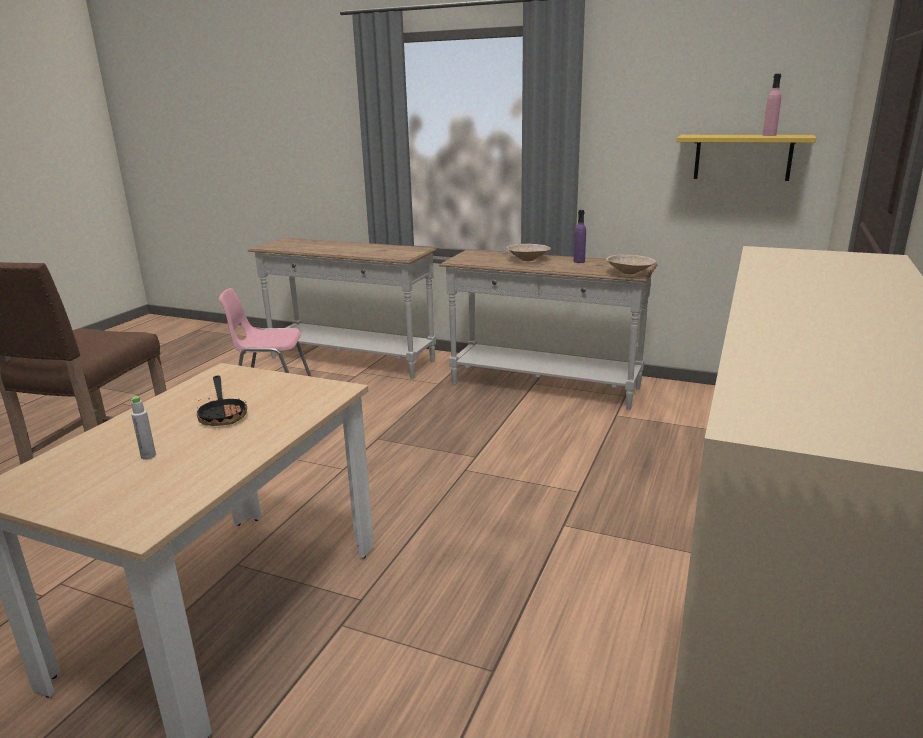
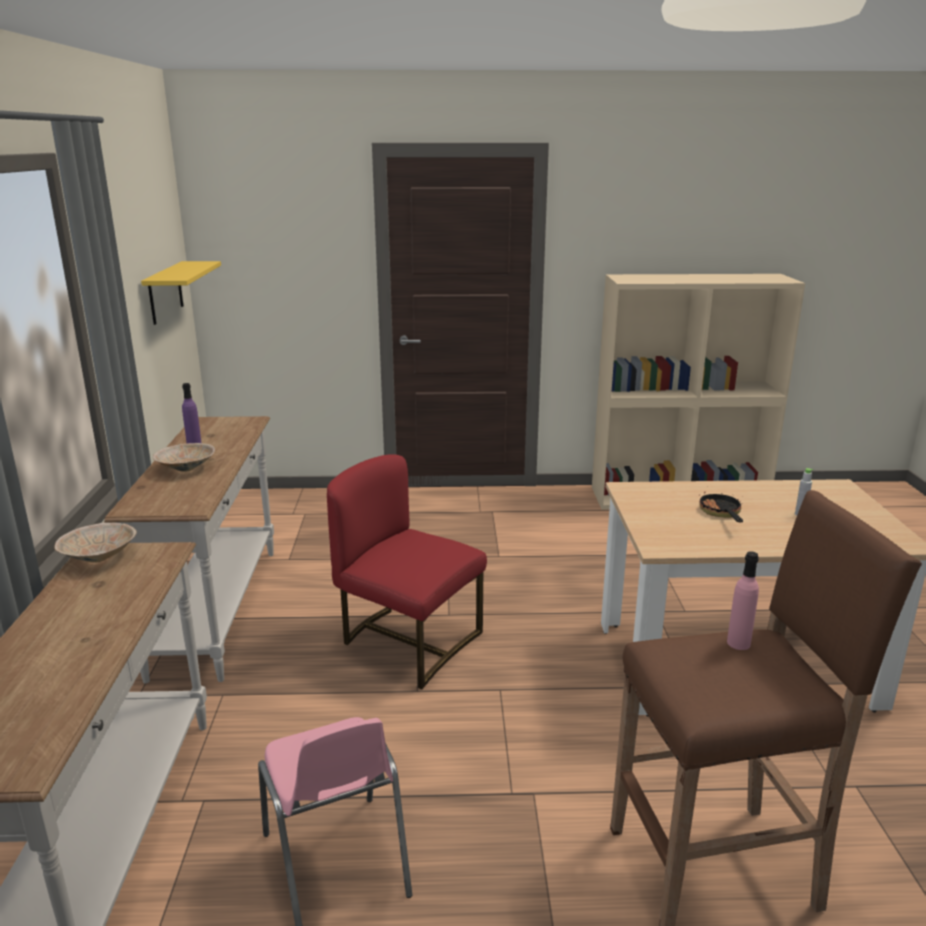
camera: 115 degrees left, 0 degrees up
(223, 414) = (721, 513): frying pan -> frying pan turned 45 degrees counterclockwise
(440, 445) = (408, 642): none -> red chair
(630, 273) = (248, 421): beige bowl -> beige bowl (100, 557)
(769, 135) = (189, 266): pink bottle -> pink bottle (738, 643)

